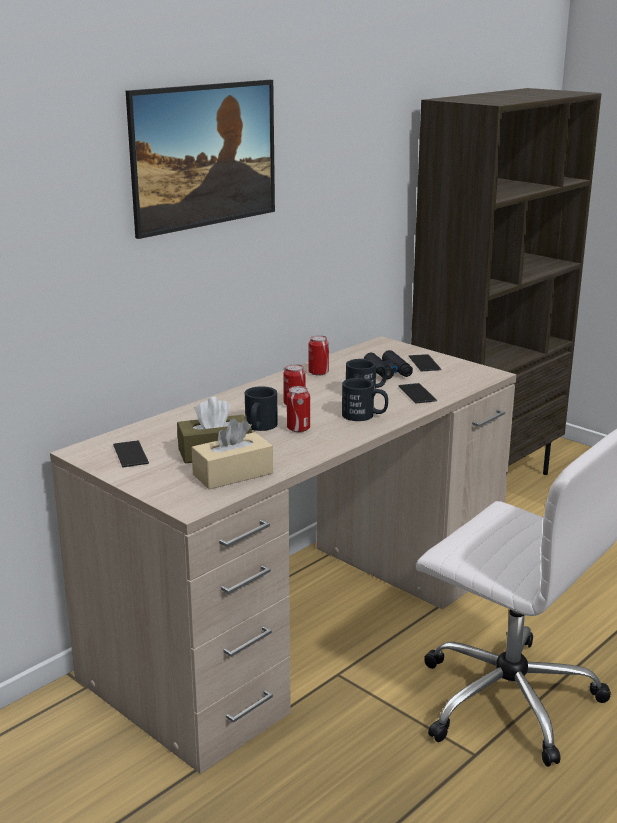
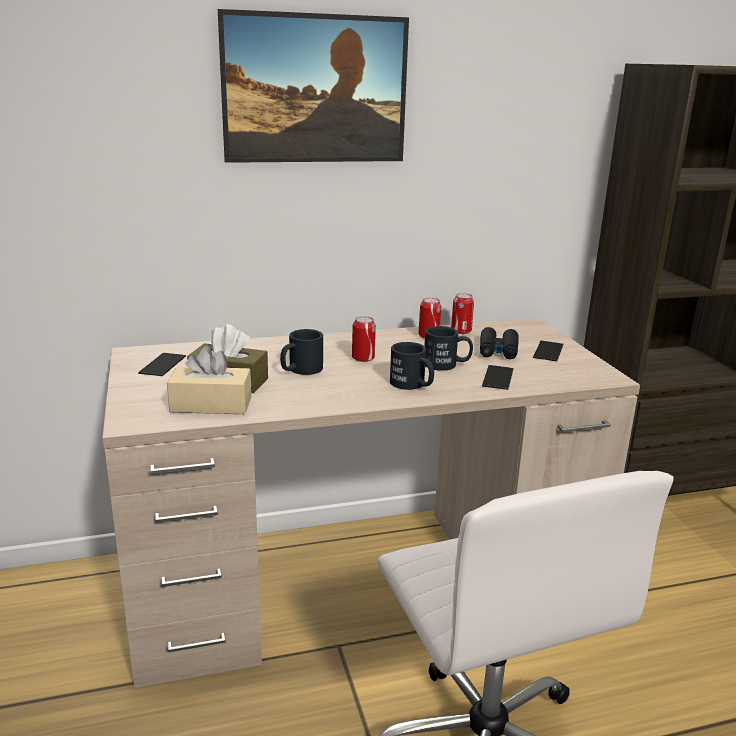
camera: 30 degrees right, 0 degrees up
(298, 429) = (332, 380): can -> can (461, 331)

